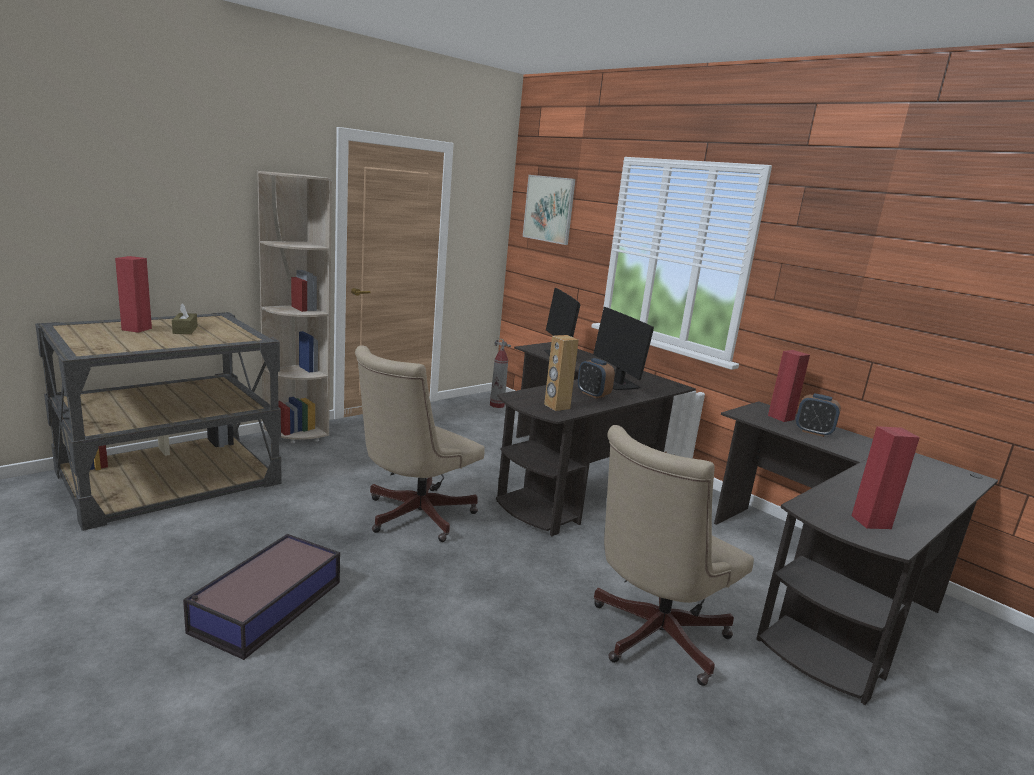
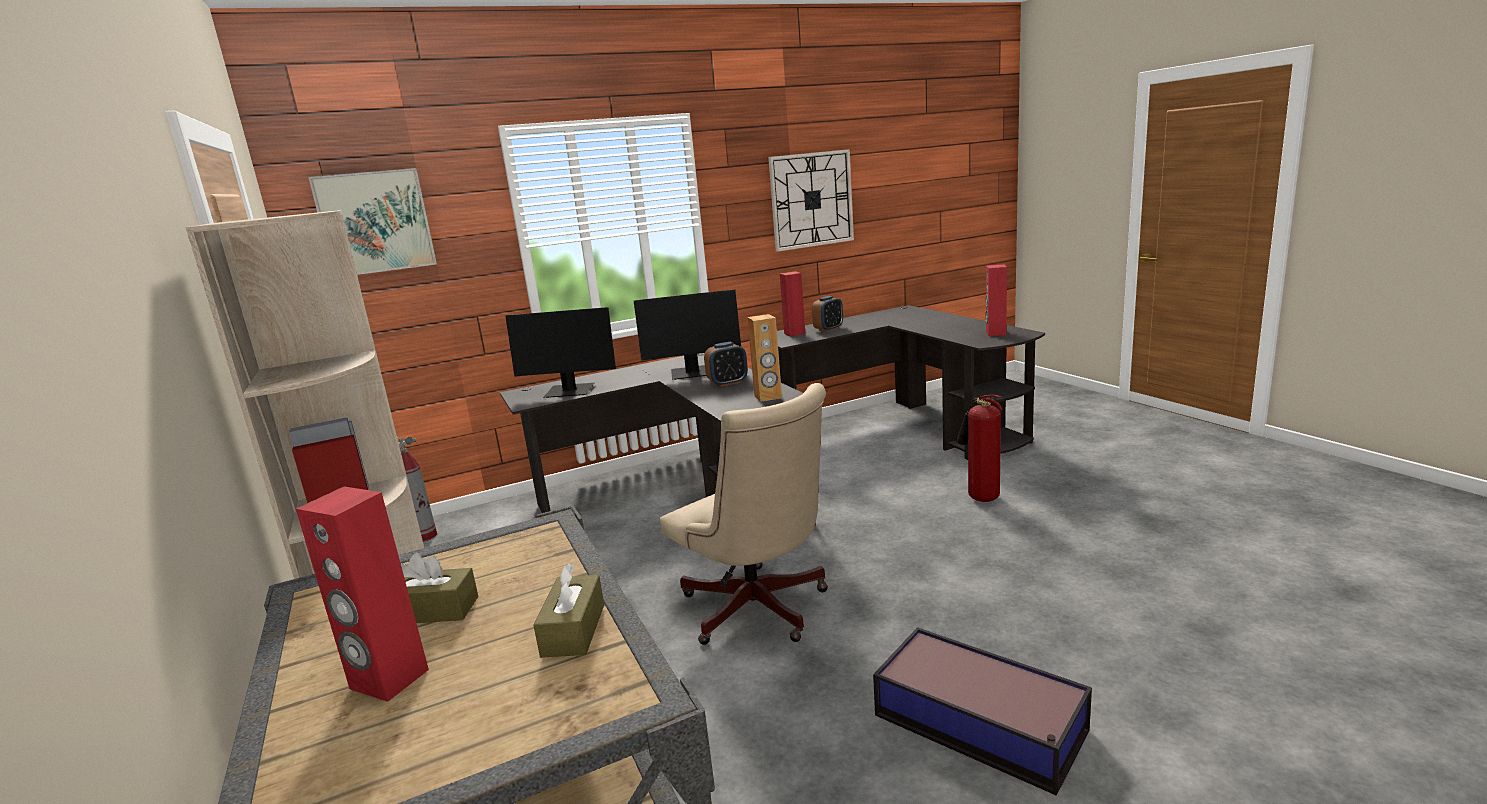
camera: 70 degrees left, 0 degrees up
(145, 345) = (573, 630): none -> brown tissue box
(651, 638) = (980, 497): beige office chair -> fire extinguisher
(886, 287) = (811, 200): none -> wall clock

